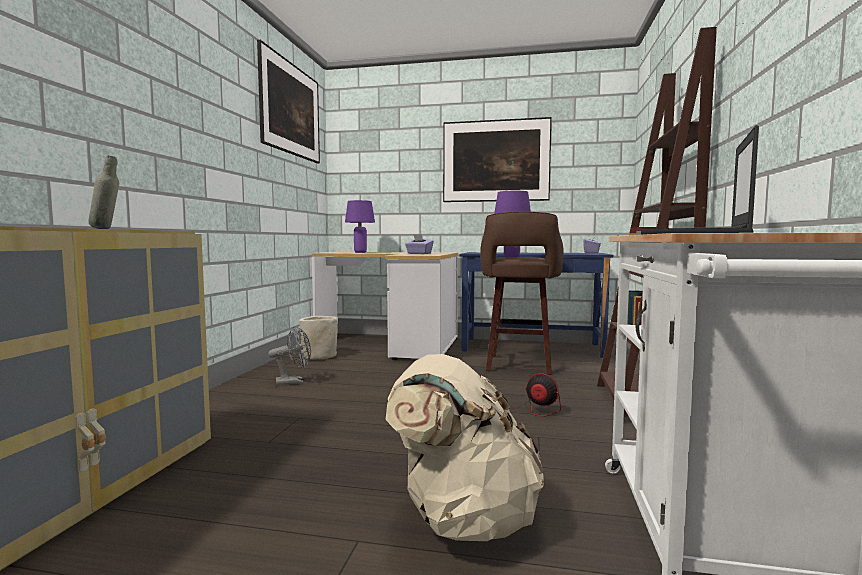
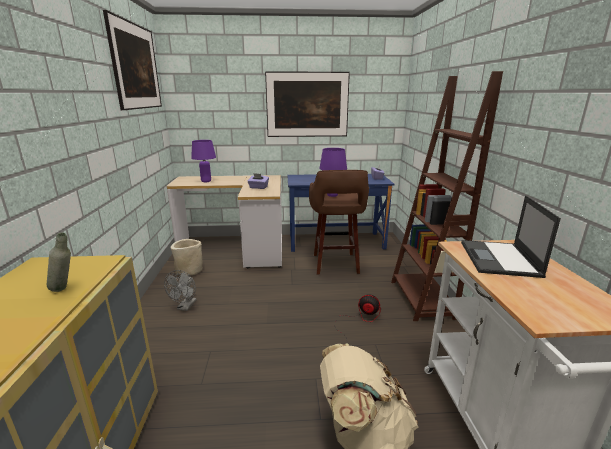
camera: 15 degrees left, 15 degrees up
(294, 382) = (185, 307): grey fan -> grey fan turned 135 degrees clockwise

